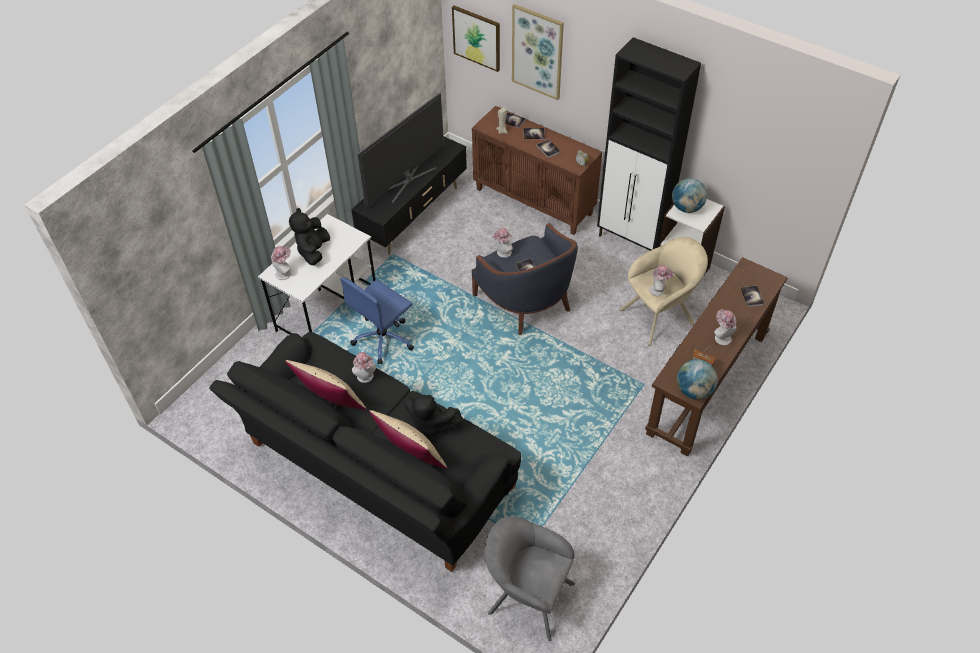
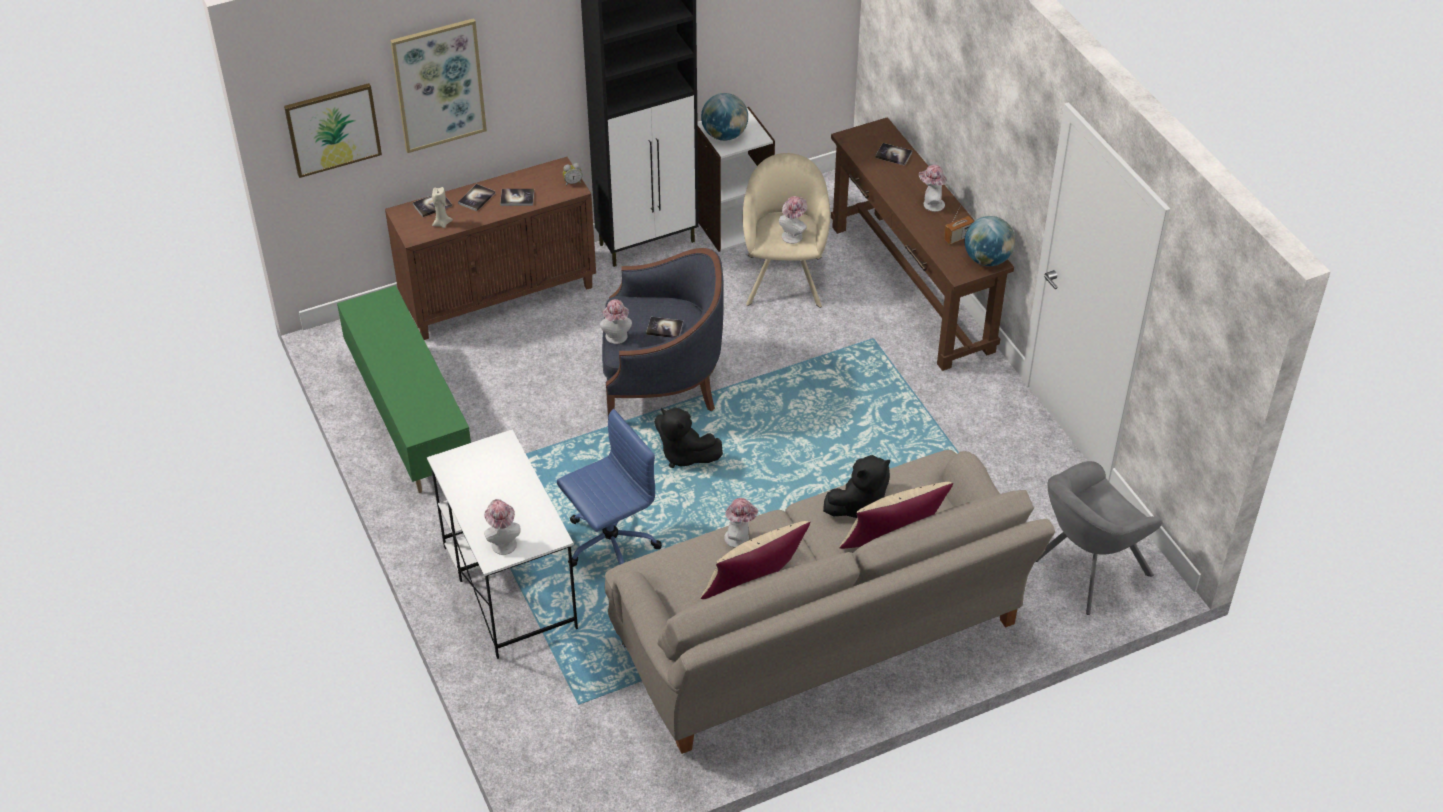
camera: 60 degrees left, 5 degrees down
(313, 251) = (487, 497): black plush toy -> black plush toy (684, 455)
(376, 471) = (821, 639): black sofa -> beige sofa
(384, 339) = (609, 545): blue office chair -> blue office chair turned 105 degrees counterclockwise
(407, 180) = (405, 369): television -> none
(414, 215) = (411, 423): black tv stand -> green tv stand

